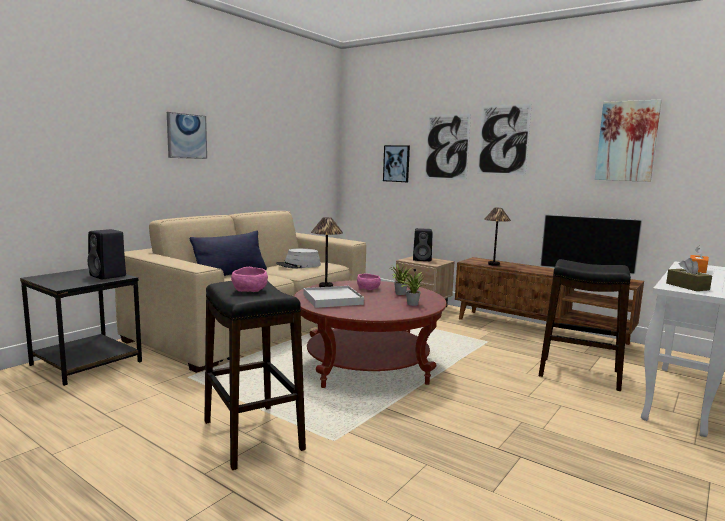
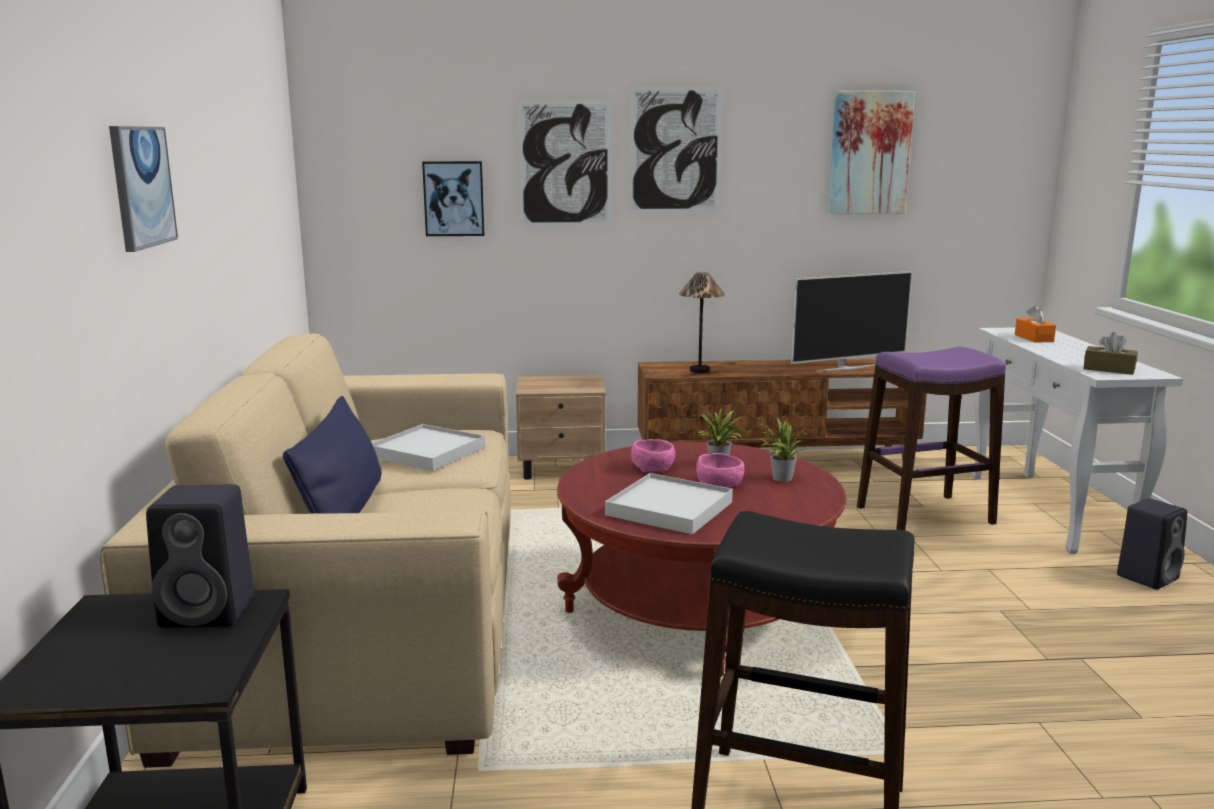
camera: 40 degrees left, 5 degrees up
(250, 290) = (819, 542): pink bowl -> pink bowl (720, 484)
(298, 265) = (428, 452): grey hat -> white tray
(326, 286) = (586, 485): table lamp -> none
(422, 259) = (552, 383): black speaker -> black speaker (1147, 577)
(579, 373) = (924, 515): black stool -> purple stool

